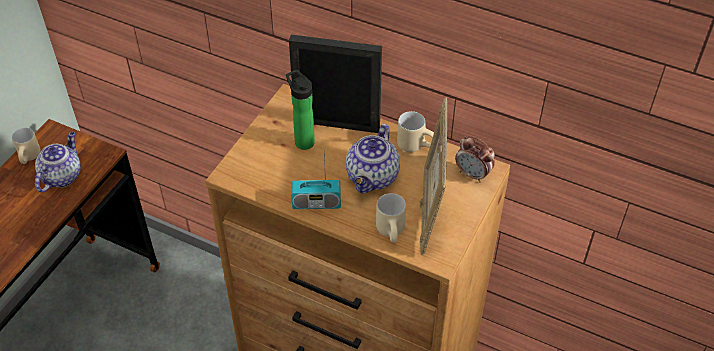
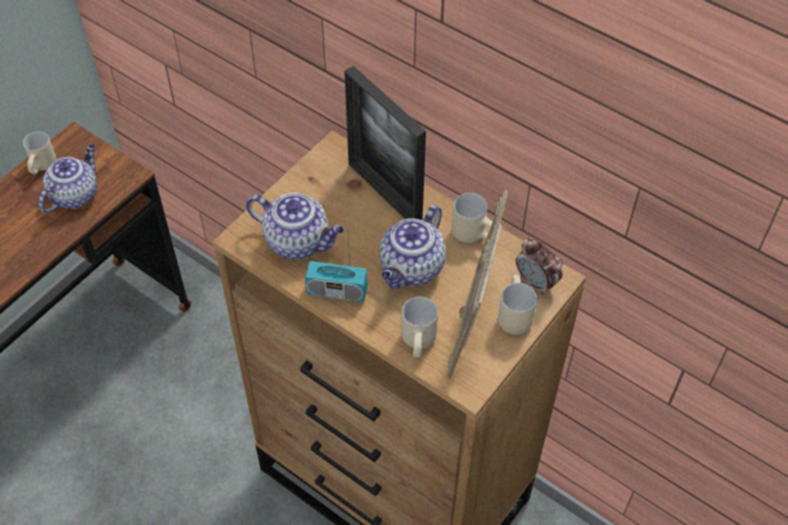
camera: 10 degrees right, 5 degrees up
(276, 170) = (298, 241): none -> teapot
(303, 140) = (338, 208): bottle -> none
(337, 124) = (384, 192): picture frame -> picture frame turned 150 degrees counterclockwise
(459, 200) = (511, 314): none -> beige mug

